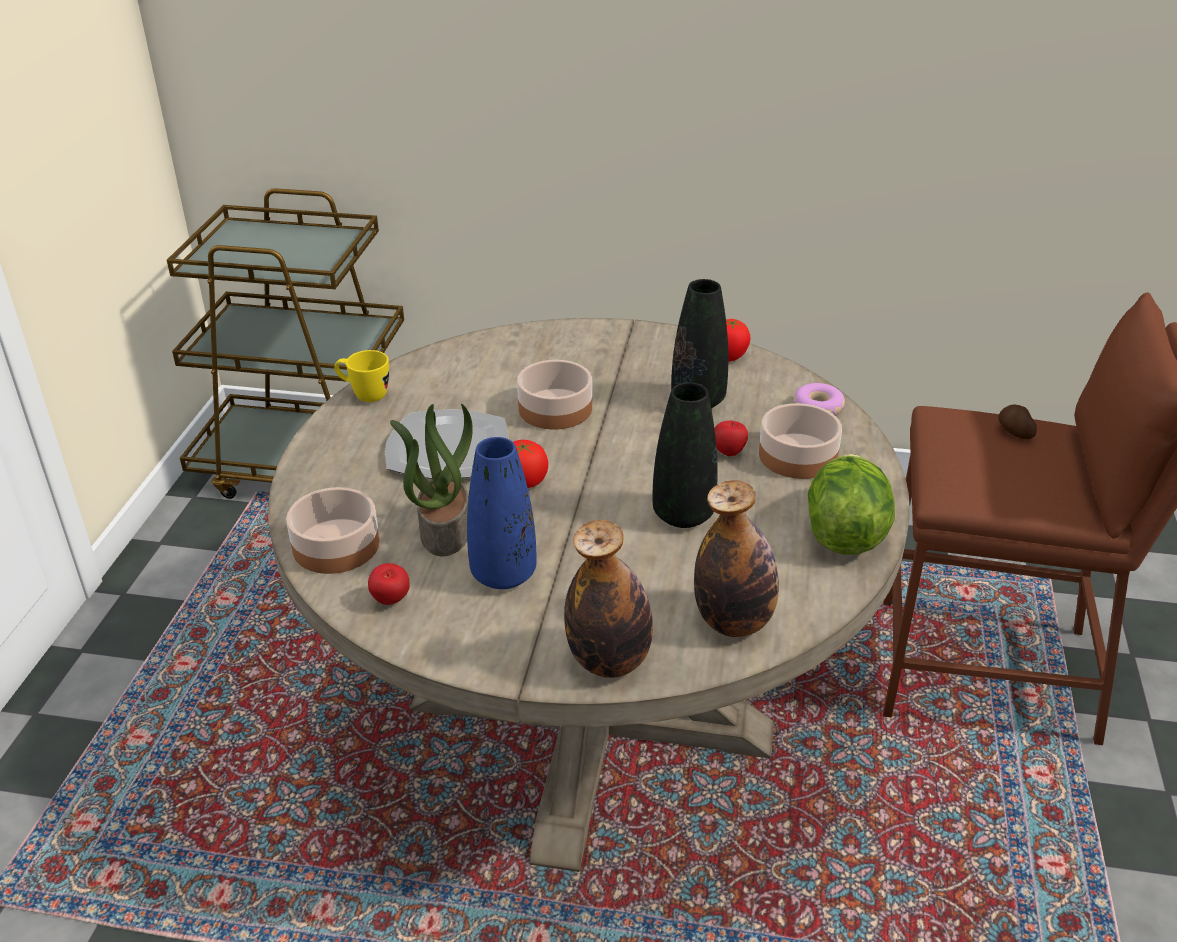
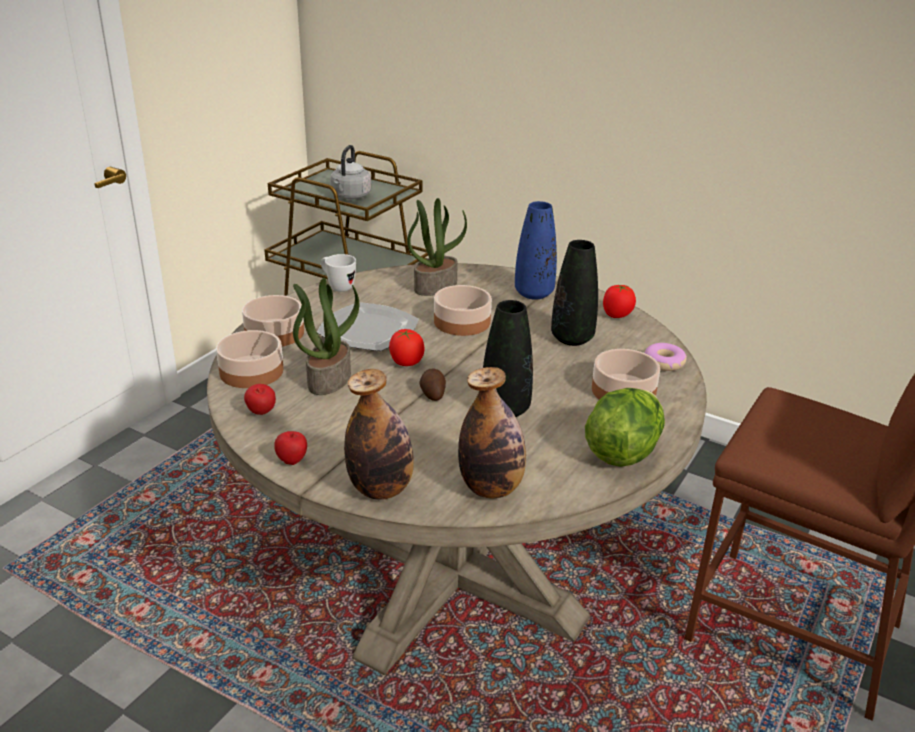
camera: 20 degrees right, 5 degrees down
(288, 257) = (350, 196): none -> grey kettle
(328, 483) = (274, 333): none -> bowl
(364, 395) = (337, 287): yellow mug -> white mug
(489, 366) = (435, 286): none -> potted plant
(503, 574) = (348, 416): blue vase -> blue vase (534, 293)
(728, 452) = (570, 377): apple -> apple (292, 461)
(1014, 432) = (837, 422): potato -> potato (432, 393)

